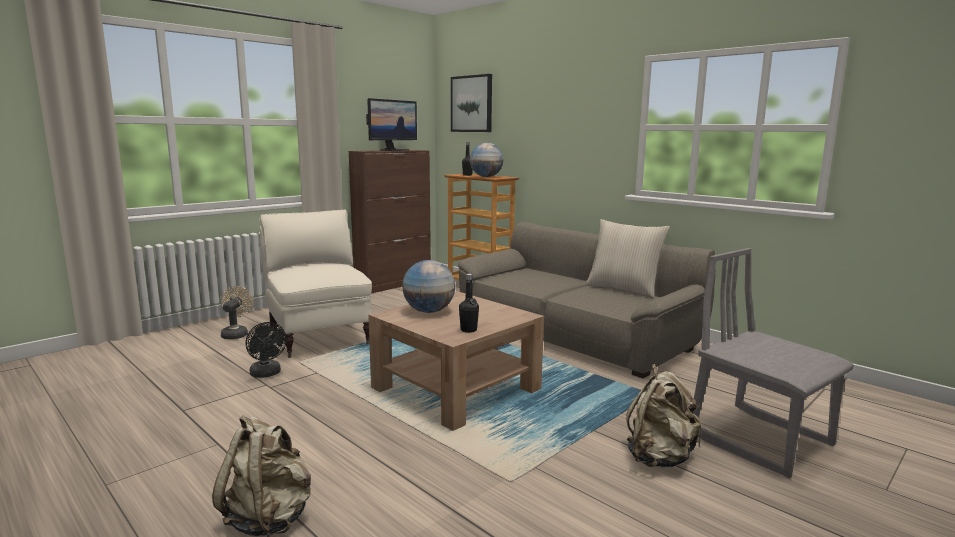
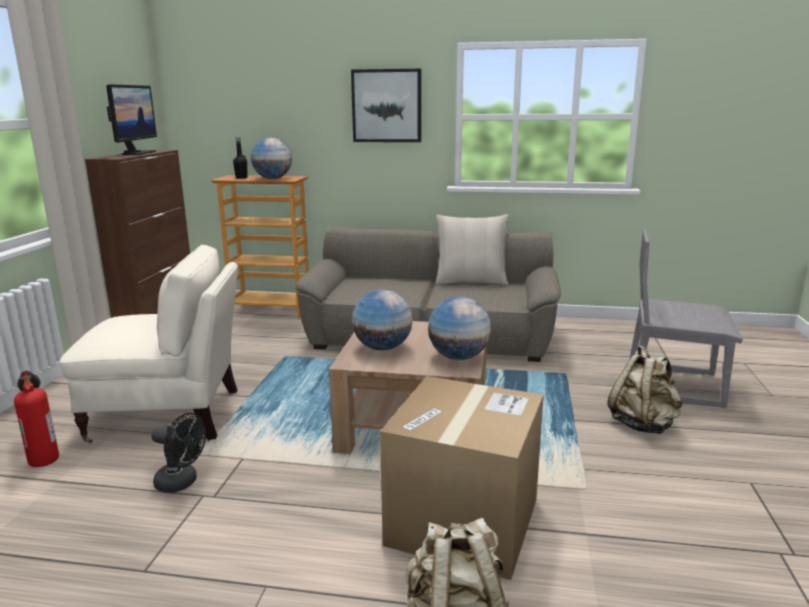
camera: 35 degrees left, 5 degrees up
(236, 334) = (42, 448): beige fan -> fire extinguisher
(319, 336) = (170, 415): beige armchair -> beige armchair turned 150 degrees clockwise
(380, 461) = (463, 521): none -> cardboard box
(468, 330) = (458, 357): black bottle -> globe
(472, 104) = (224, 88): picture -> picture (387, 106)

